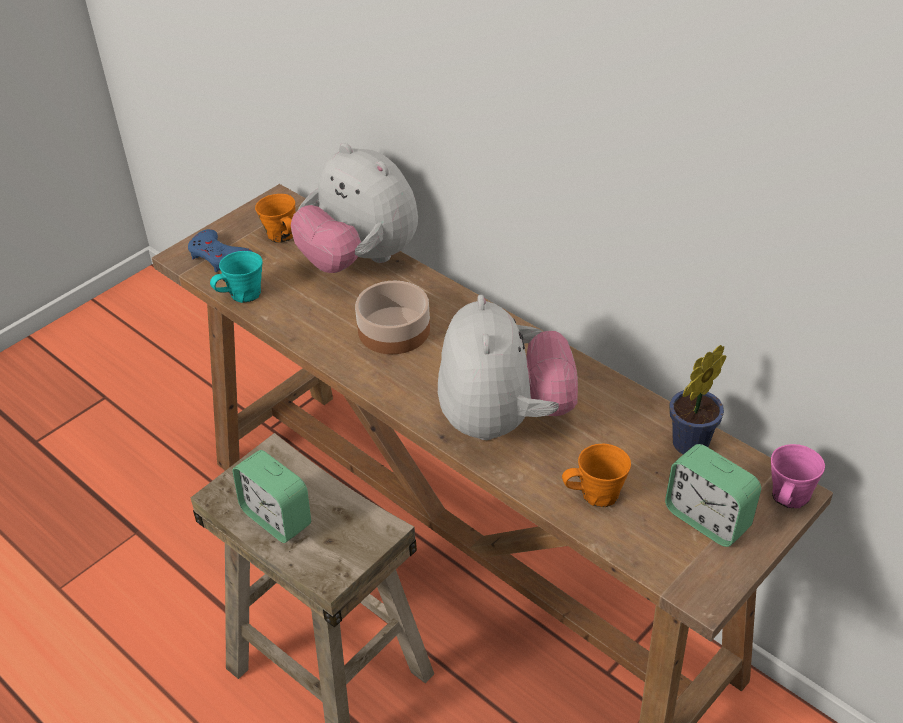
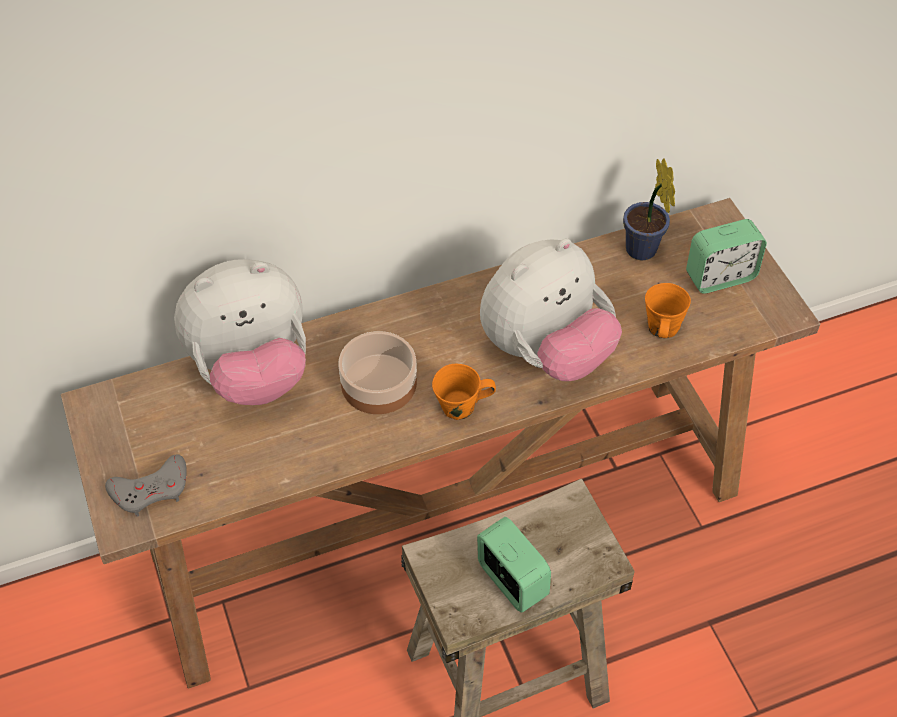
camera: 65 degrees left, 10 degrees up
(219, 256) = (151, 490): blue game controller -> grey game controller
(243, 295) = (235, 488): turquoise mug -> none
(276, 518) = (511, 581): alarm clock -> alarm clock turned 105 degrees counterclockwise
(282, 236) = (161, 422): orange mug -> orange mug (460, 407)
(504, 419) = (546, 351): plush toy -> plush toy turned 120 degrees clockwise
(788, 497) = (723, 223): pink mug -> none

